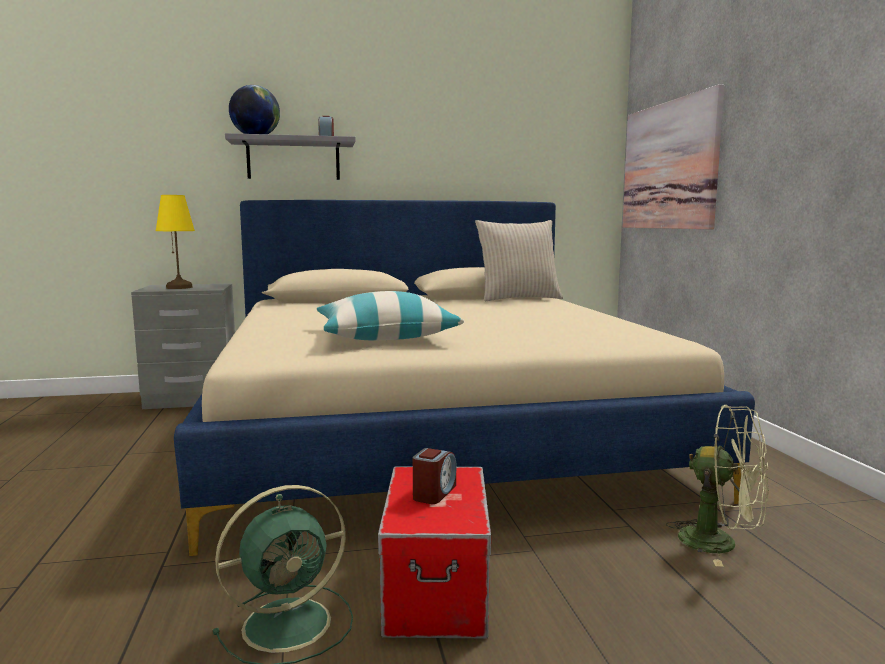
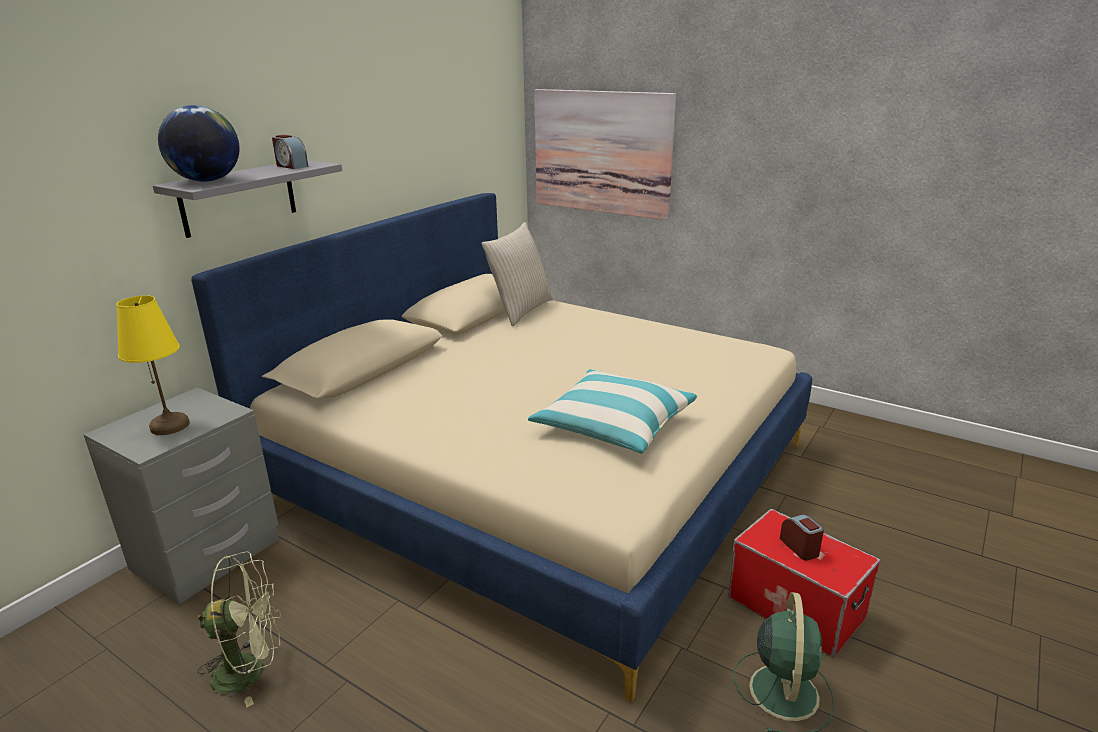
camera: 45 degrees left, 15 degrees up
(720, 543) = (835, 482): green fan -> green fan (250, 670)

